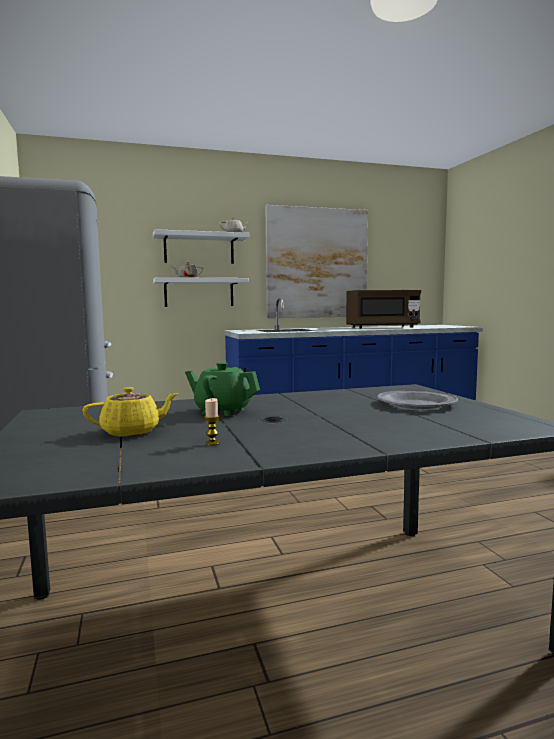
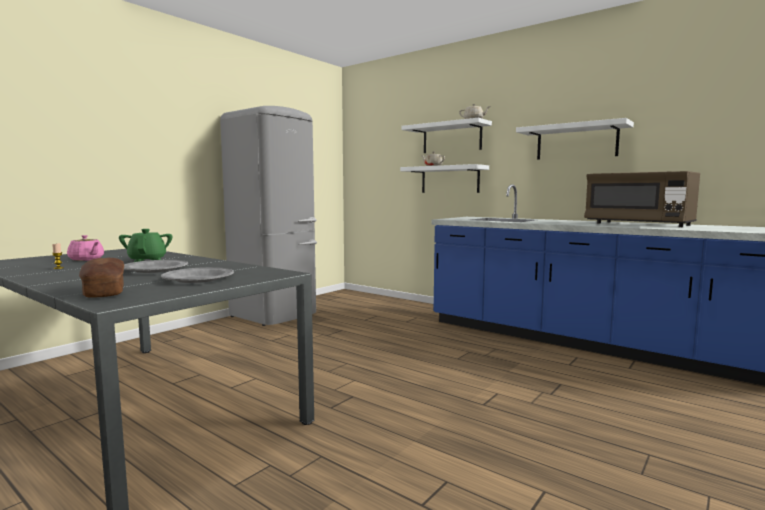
camera: 55 degrees right, 0 degrees up
(132, 432) = (86, 259): yellow teapot -> pink teapot
(317, 263) = (576, 142): picture -> white shelf
(325, 411) = (155, 270): none -> grey plate
(468, 428) = (104, 291): none -> bread

